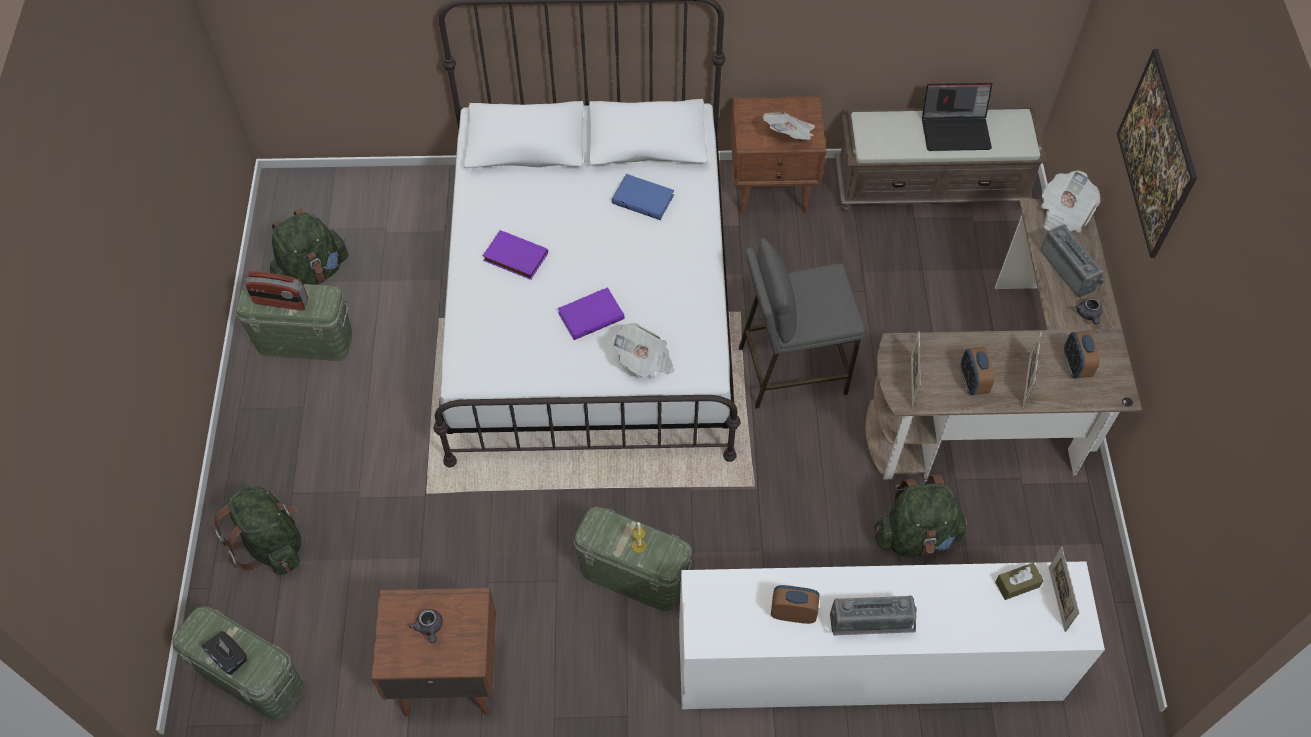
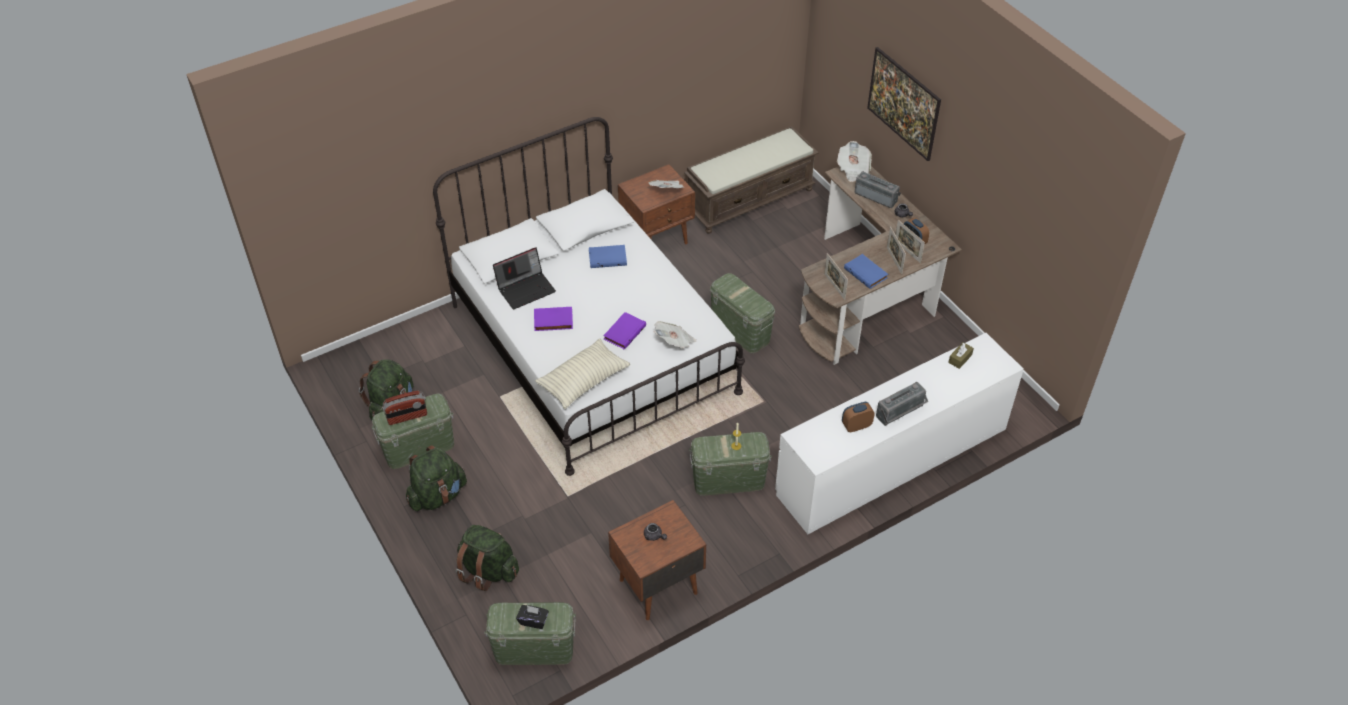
camera: 30 degrees left, 10 degrees down
(493, 360) = (583, 381): none -> pillow
(791, 369) = (740, 330): grey stool -> green storage box
(916, 536) = (872, 385): green backpack -> green backpack (437, 495)
(956, 131) = (758, 154): laptop -> laptop (526, 288)
(972, 382) = (866, 273): alarm clock -> blue book
(1057, 599) = (984, 356): picture frame -> picture frame (907, 251)

